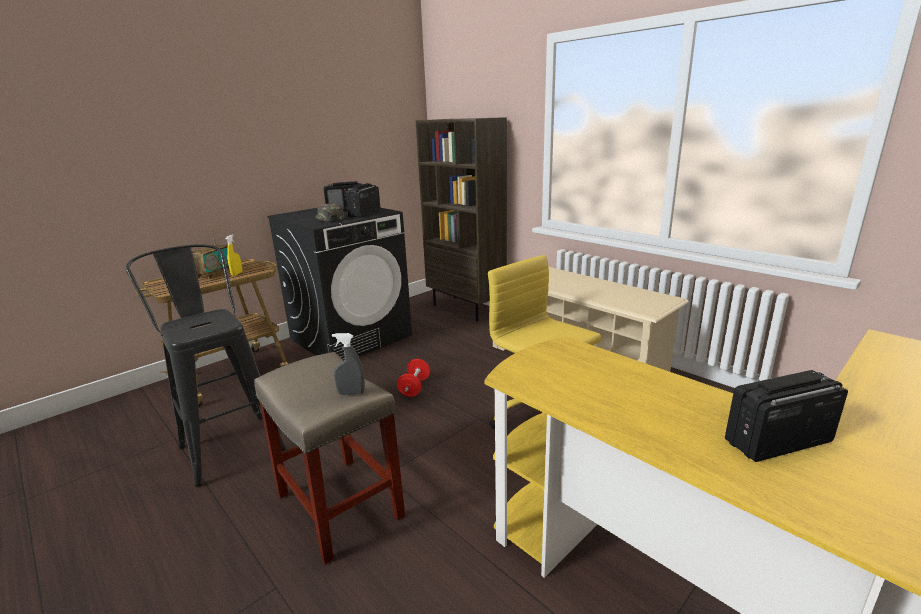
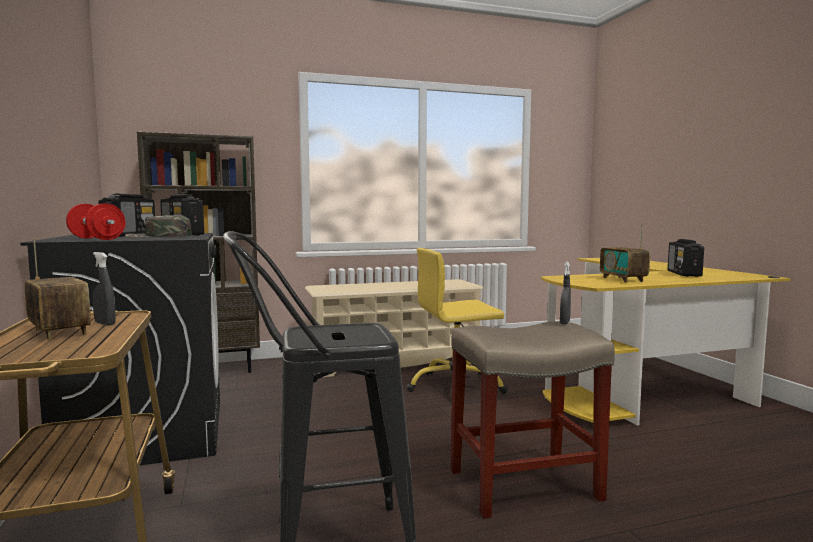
camera: 65 degrees left, 15 degrees down
(237, 274) = (105, 324): yellow spray bottle -> grey spray bottle
(414, 387) = (346, 420): red dumbbell -> red dumbbell (96, 239)
(595, 390) = (623, 279): none -> radio

